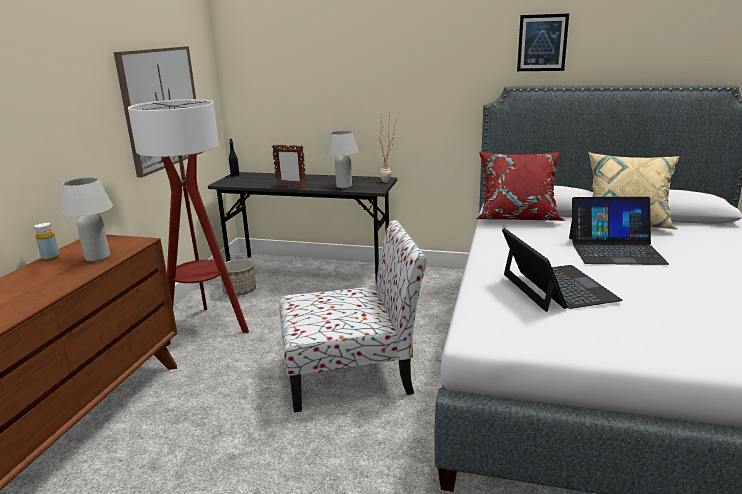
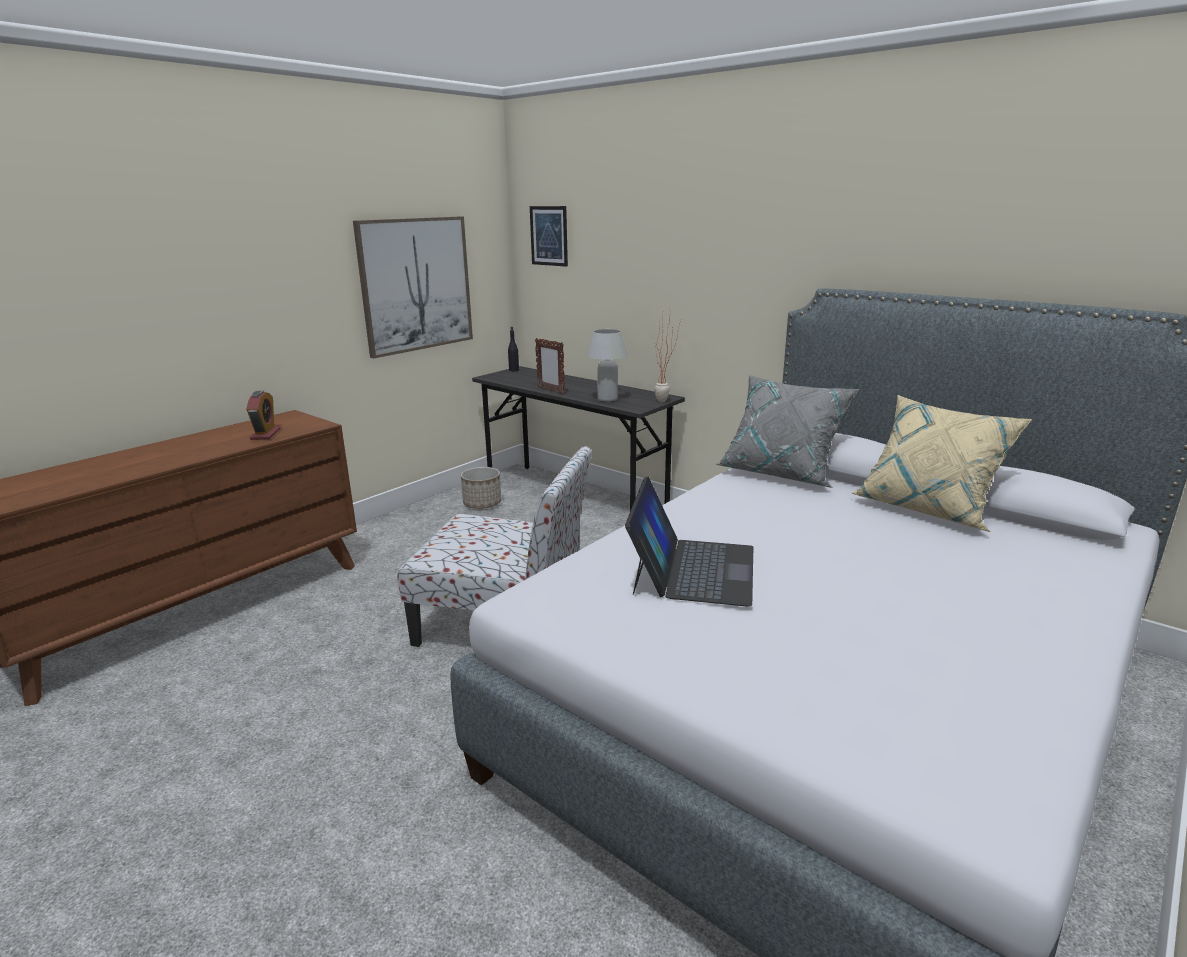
camera: 25 degrees right, 0 degrees up
(50, 258) = (233, 427): yellow bottle -> none
(97, 258) = (265, 434): white table lamp -> alarm clock
(206, 328) = (415, 535): floor lamp -> none
(517, 217) = (781, 472): red pillow -> grey pillow
(542, 43) = (879, 229): picture -> picture (549, 236)
(615, 250) = (850, 541): laptop -> none

